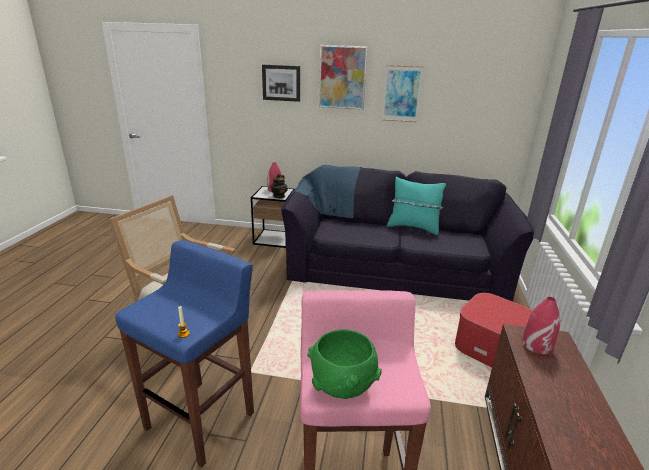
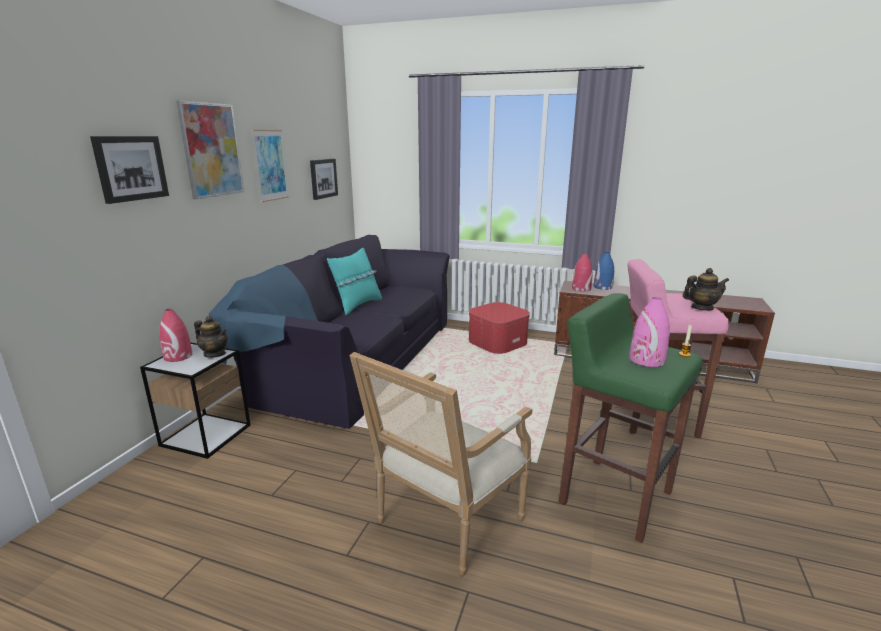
camera: 80 degrees left, 5 degrees down
(175, 309) = (647, 360): none -> pink vase
(201, 420) = (613, 496): blue stool -> green stool
(343, 386) = (701, 308): green bowl -> teapot
(476, 114) = (323, 178): none -> picture
(569, 369) = (602, 287): none -> blue vase

